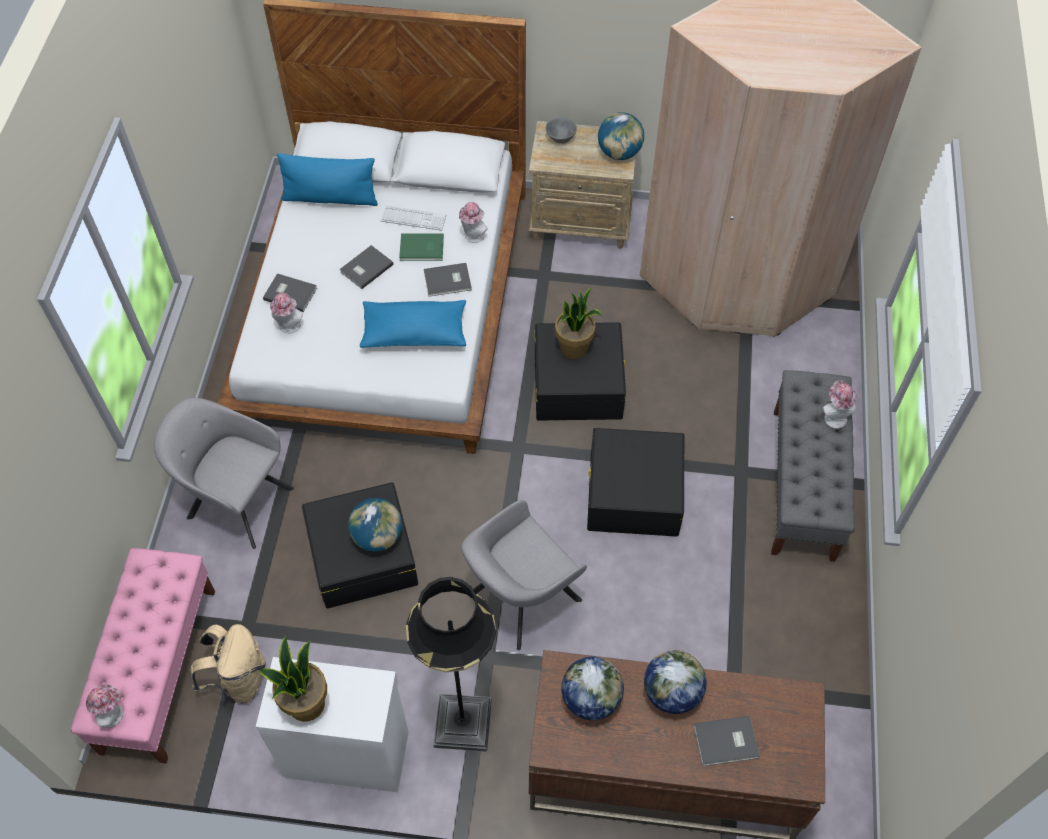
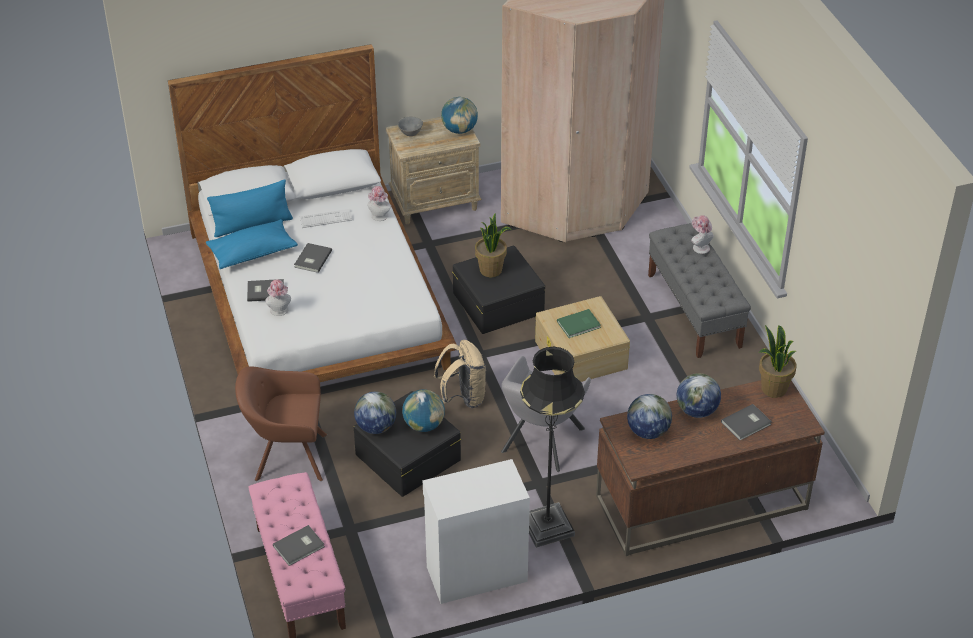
camera: 25 degrees left, 15 degrees down
(113, 714) = (310, 579): hat -> none
(236, 501) = (286, 457): grey armchair -> brown armchair
(239, 679) = (365, 560): beige backpack -> beige backpack (463, 397)
(306, 703) = (464, 496): potted plant -> potted plant (773, 388)
(324, 517) = (376, 427): none -> globe
(414, 333) = (376, 287): blue pillow -> blue pillow (252, 253)
(422, 249) = (347, 235): green book -> green book (579, 325)
(448, 281) = (380, 249): grey book -> grey book (300, 547)
(633, 494) = (581, 355): black storage box -> beige storage box

